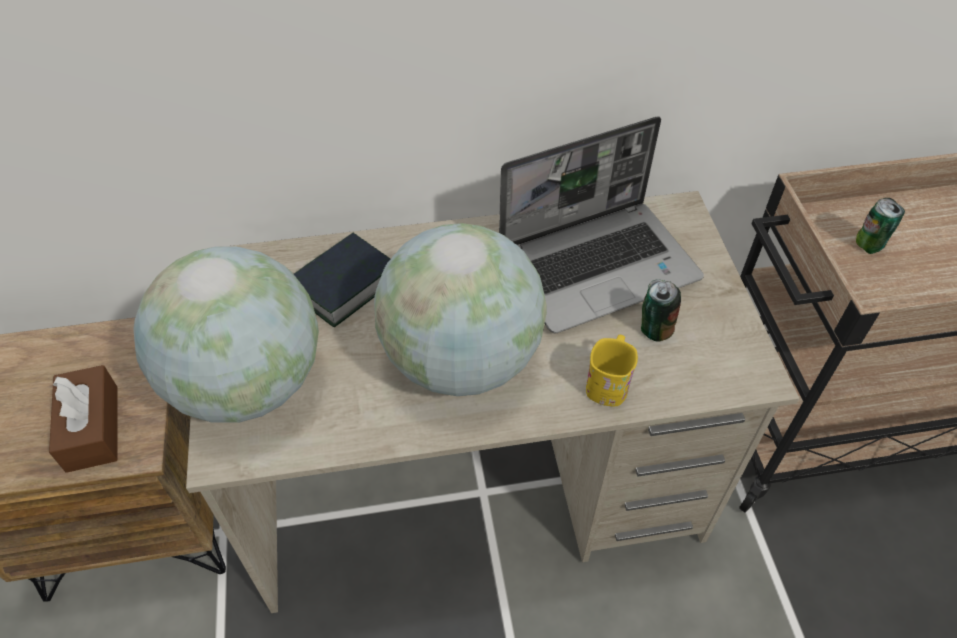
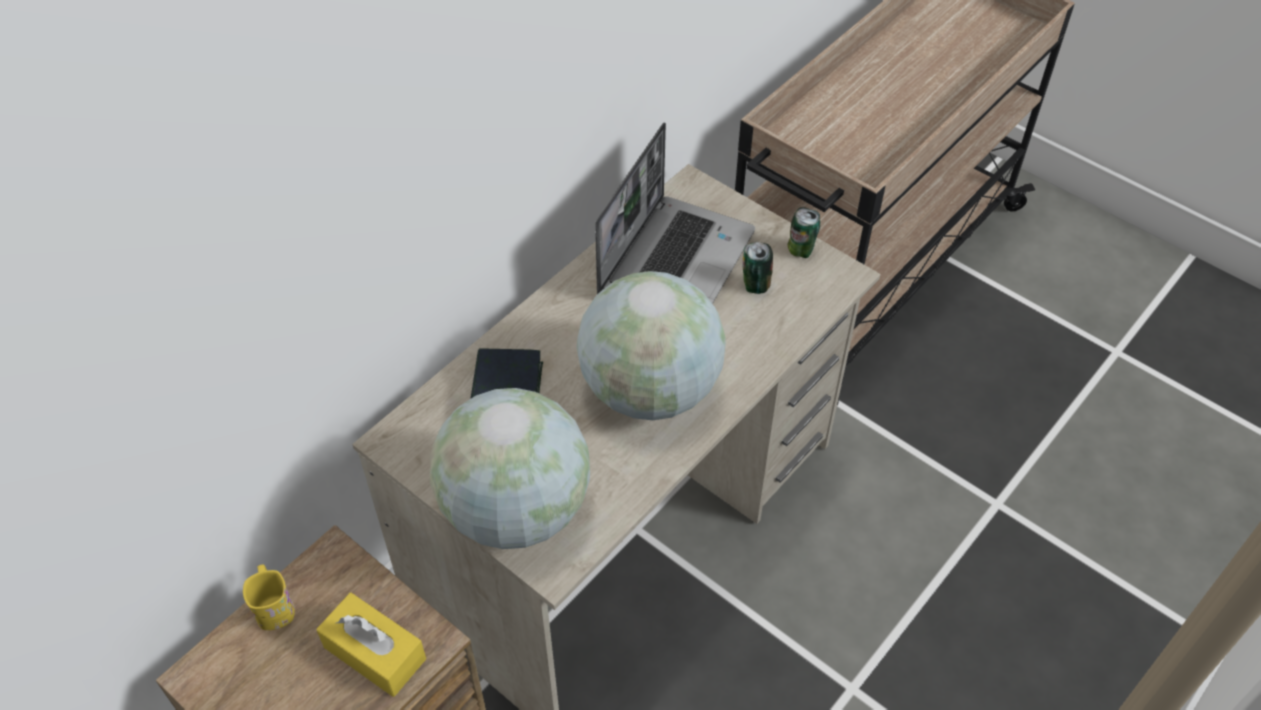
camera: 40 degrees left, 0 degrees up
(92, 428) = (375, 653): brown tissue box -> yellow tissue box
(609, 382) = (760, 340): yellow mug -> yellow mug (274, 606)
(868, 245) = (828, 140): can -> can (800, 251)

